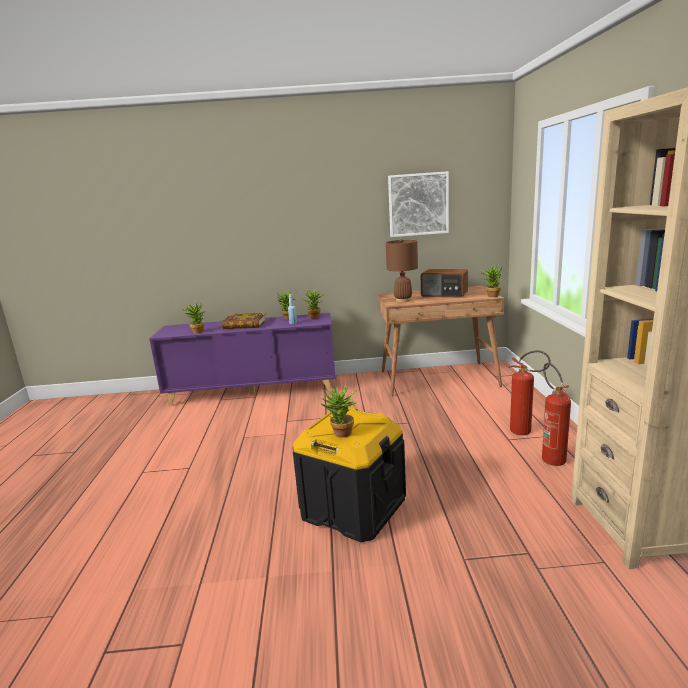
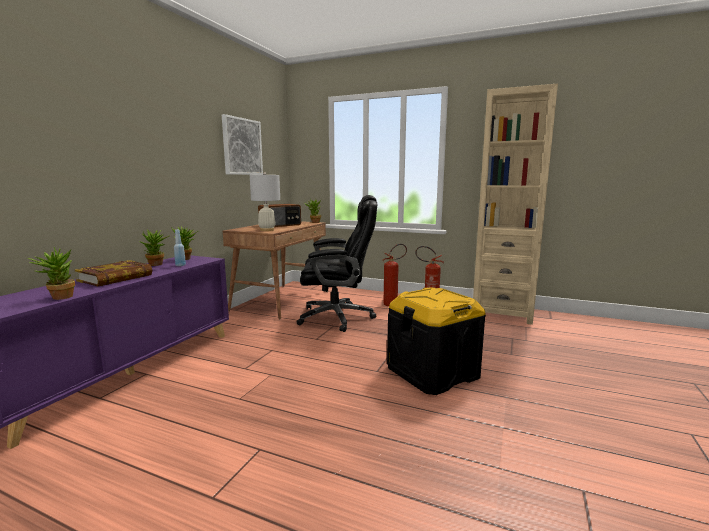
camera: 65 degrees left, 5 degrees down
(341, 435) = (451, 300): potted plant -> none
(403, 300) = (267, 230): brown table lamp -> white table lamp
(433, 417) = (337, 317): none -> black office chair

